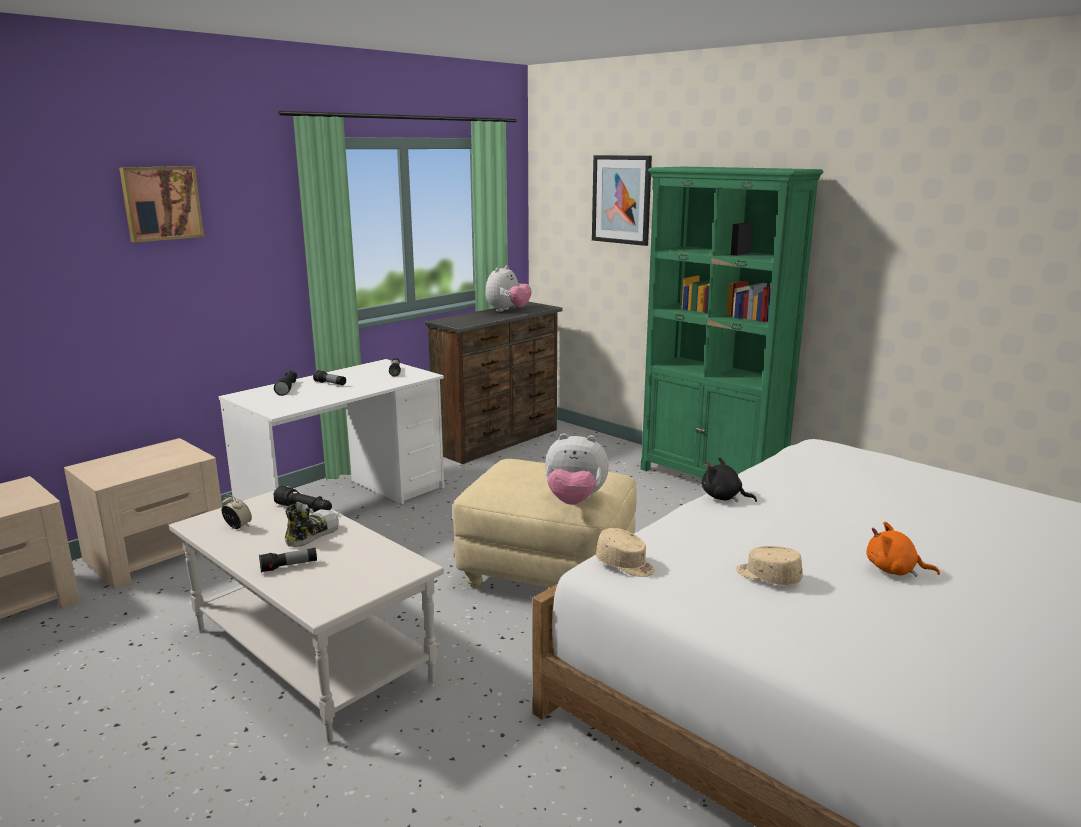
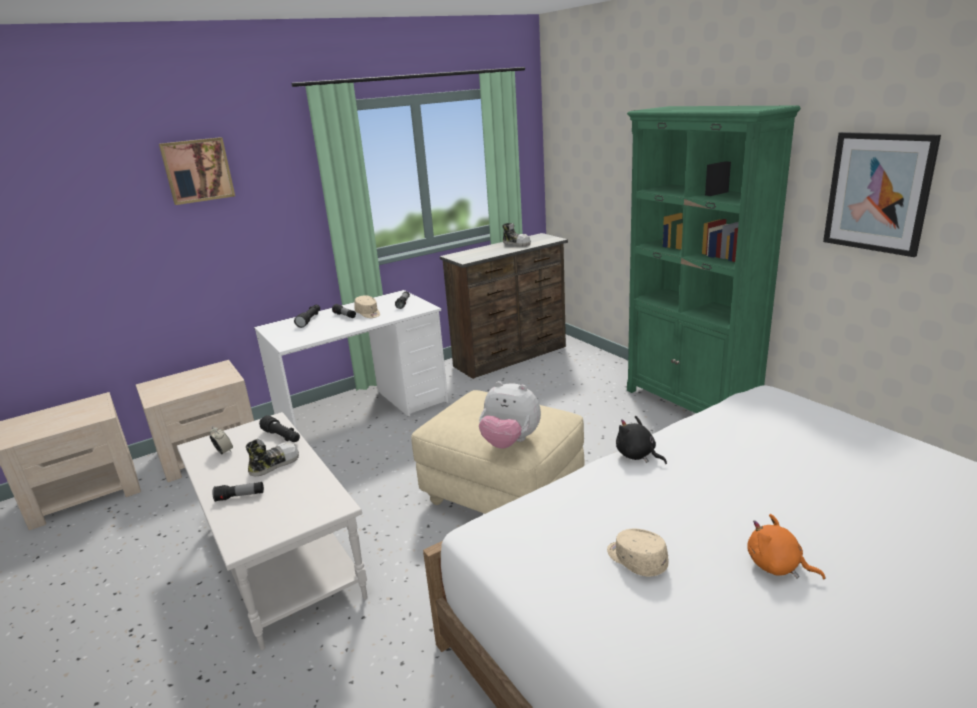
camera: 15 degrees right, 5 degrees up
(507, 310) = (516, 243): plush toy -> shoe
(621, 199) = (617, 139): picture -> picture (878, 192)
(625, 564) = (503, 530): beige cap -> beige cap (368, 313)

